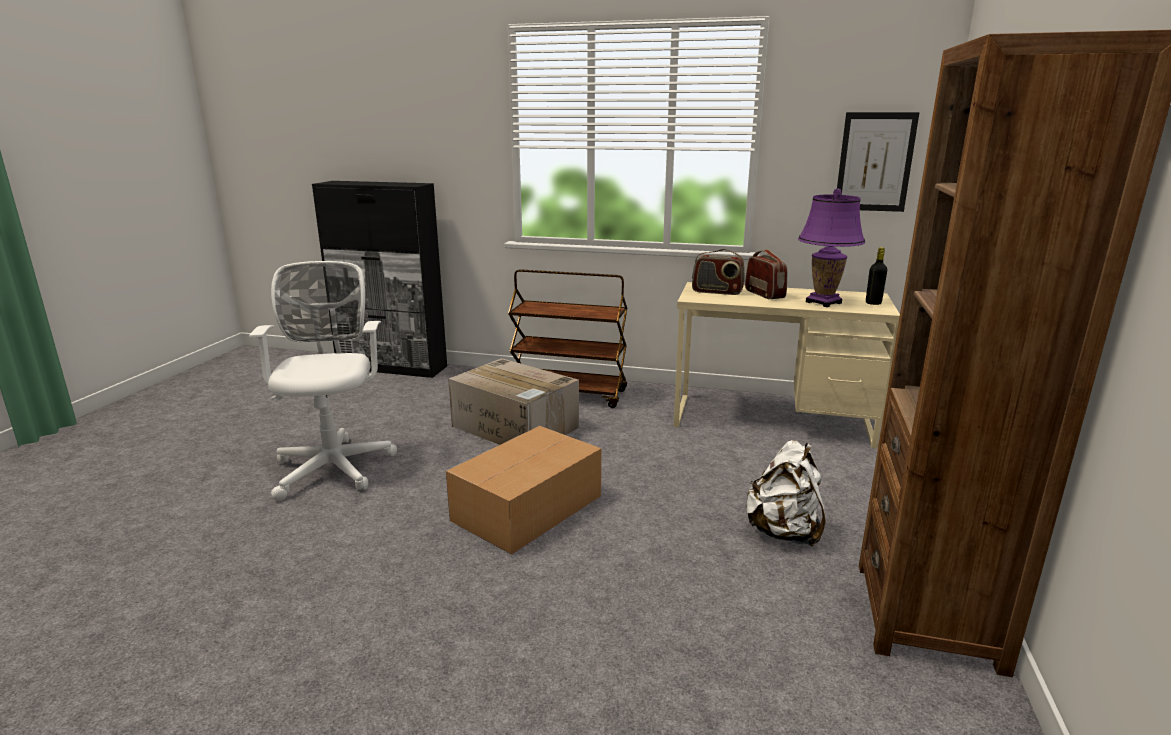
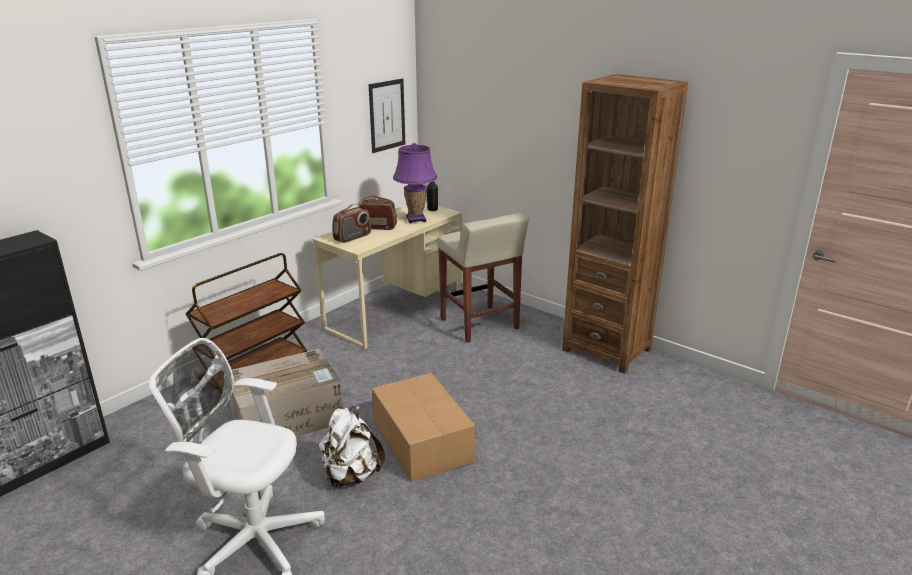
camera: 65 degrees left, 5 degrees up
(784, 532) = (520, 358): white backpack -> white backpack (351, 476)
(828, 479) = (480, 324): none -> beige stool

